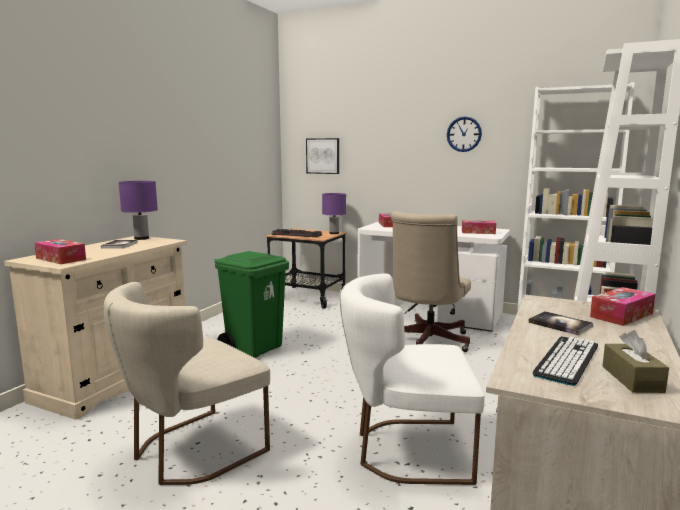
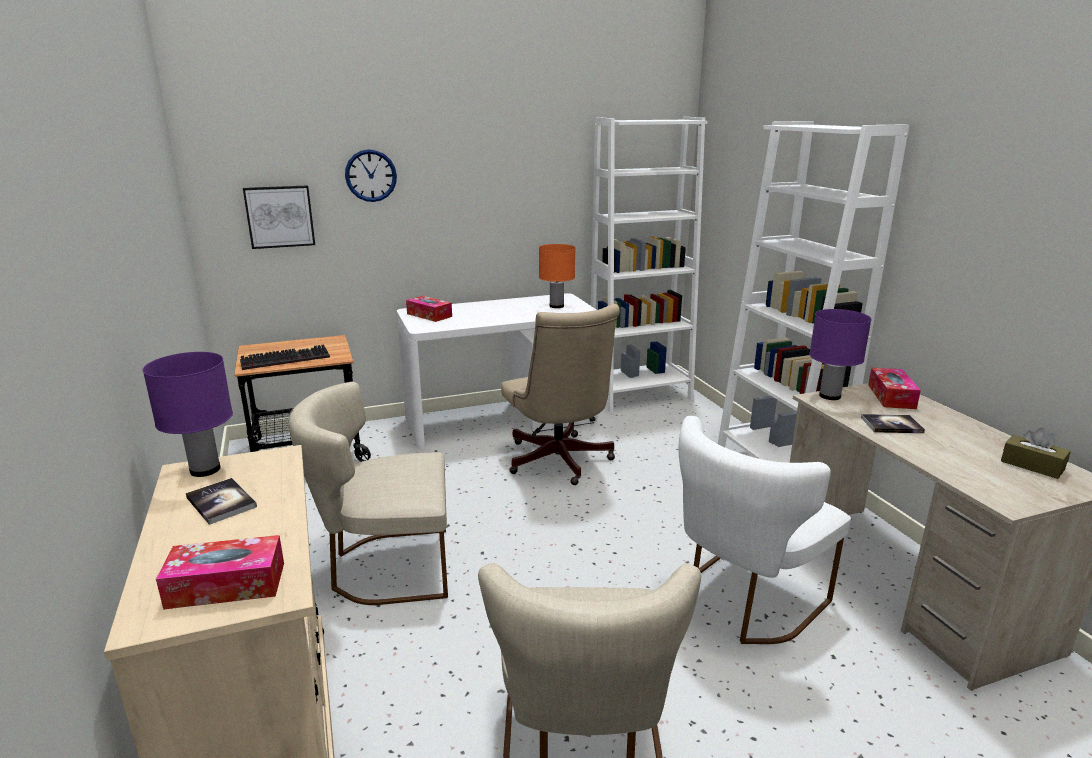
camera: 45 degrees left, 10 degrees up
(254, 348) = (385, 567): green trash can -> beige chair
(334, 233) = (333, 341): purple table lamp -> purple table lamp (829, 396)
(464, 134) = (506, 174): wall clock -> wall clock (371, 175)
(478, 232) = (556, 306): tissue box -> orange table lamp
(567, 360) = (977, 465): keyboard -> none

